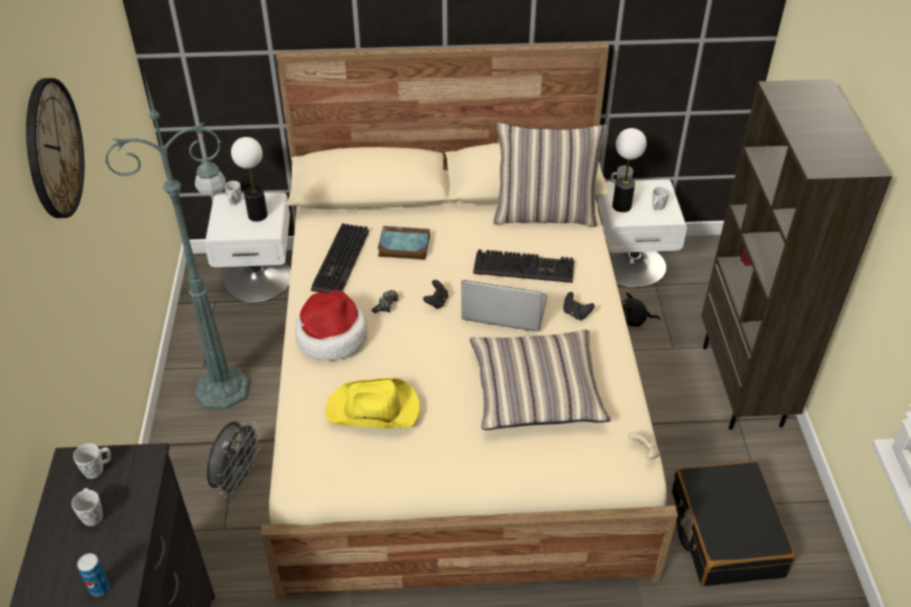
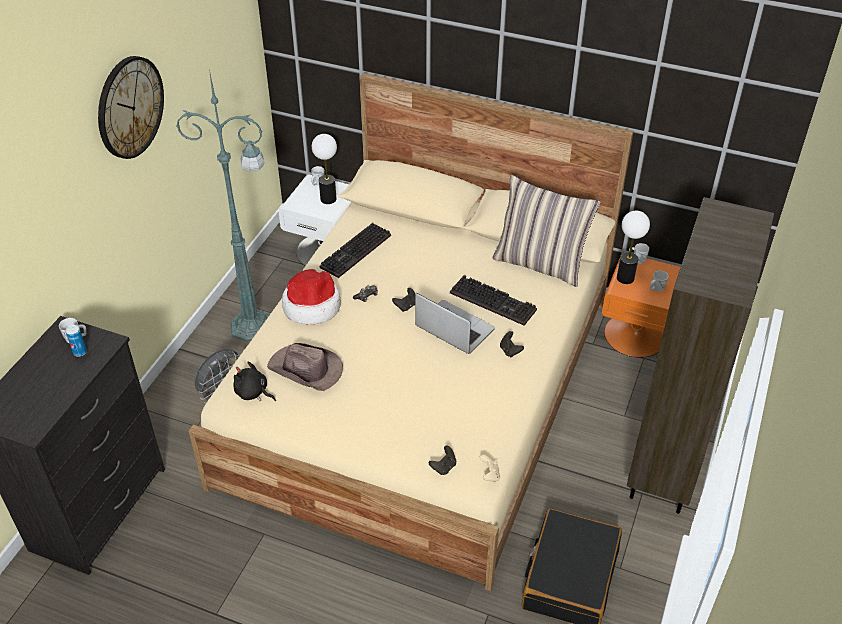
camera: 25 degrees right, 0 degrees up
(92, 514) = (56, 366): white mug -> none
(99, 588) = (32, 413): can -> can (80, 352)
(374, 410) = (306, 370): yellow hat -> brown hat
(402, 246) = (409, 255): book -> none
(537, 391) = (438, 399): pillow -> none
(592, 462) = (443, 467): none -> black game controller
(632, 264) = (635, 334): white nightstand -> orange nightstand
(633, 320) = (605, 381): black plush toy -> black plush toy (253, 393)

